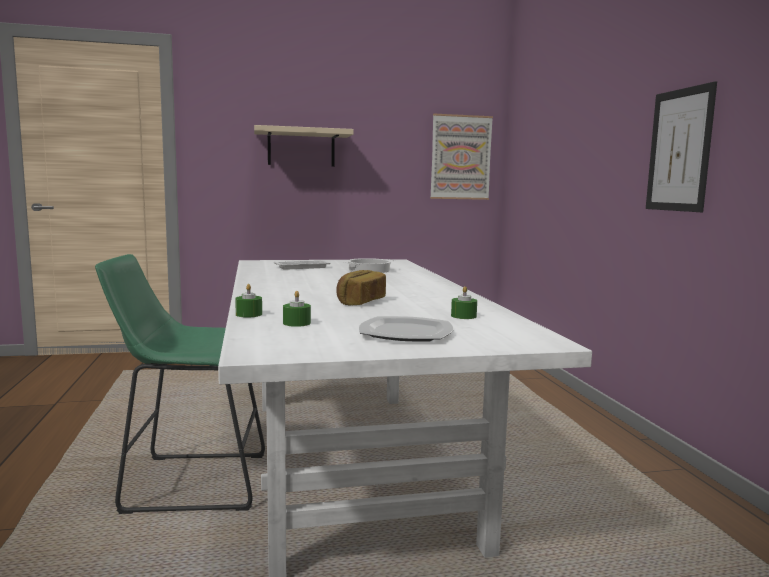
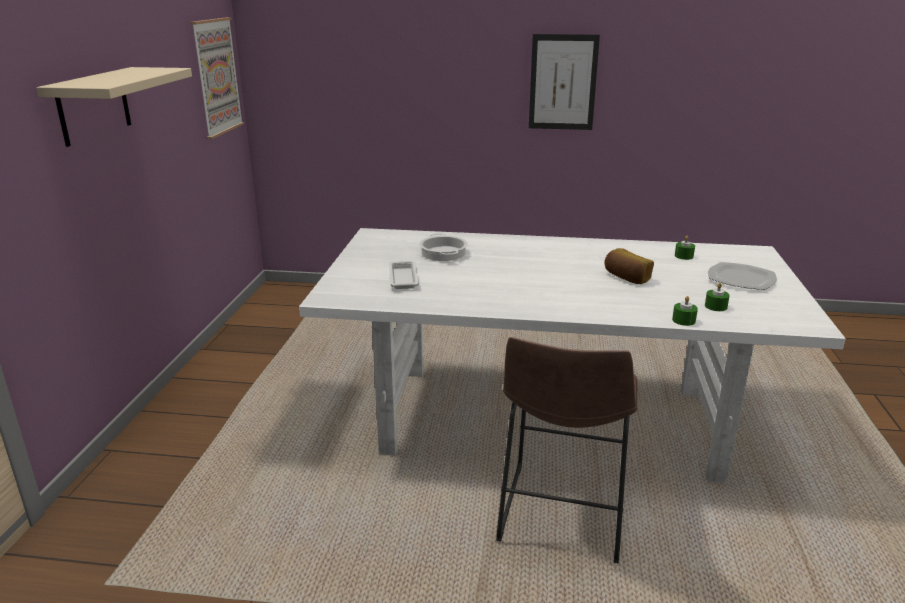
camera: 70 degrees left, 15 degrees up
(188, 482) = (560, 518): green stool -> brown stool

